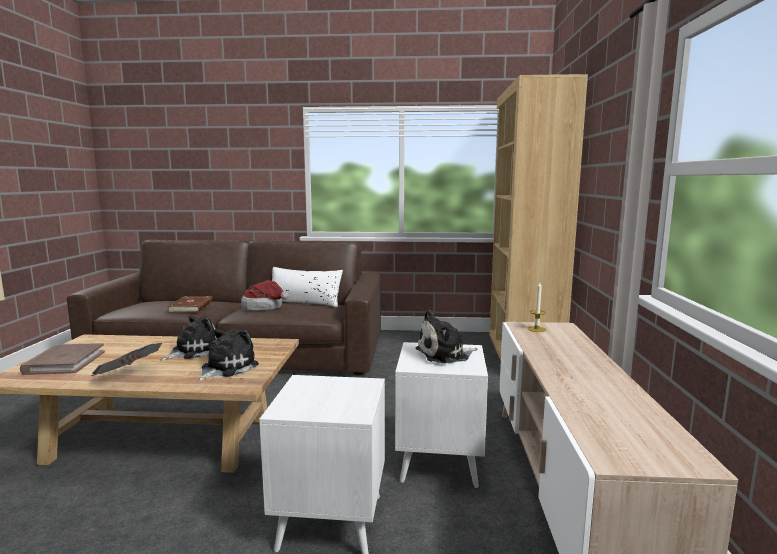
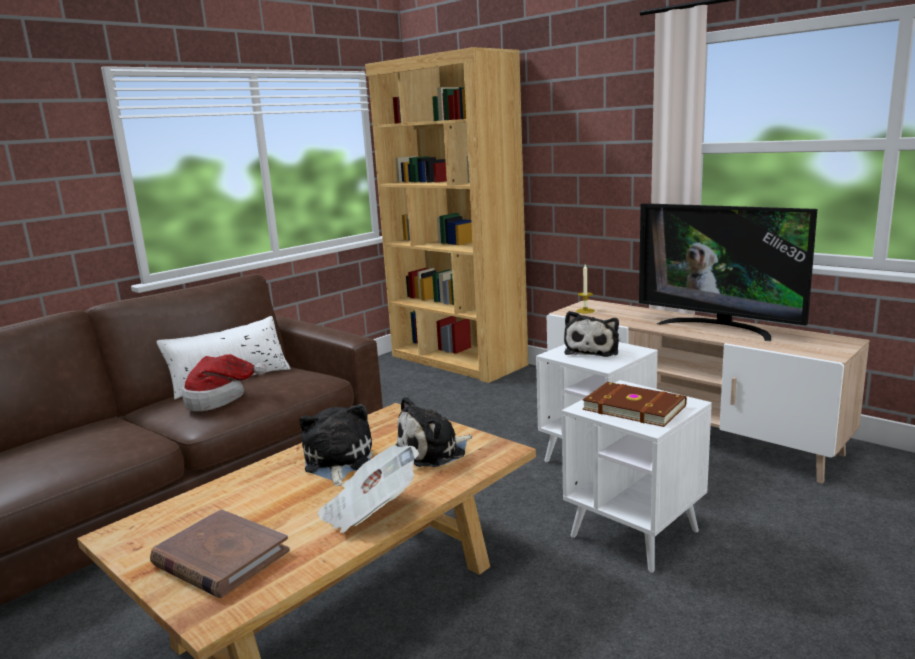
camera: 50 degrees left, 5 degrees up
(192, 306) = (98, 441): brown book -> brown book (634, 407)
(226, 368) = (434, 451): plush toy -> plush toy turned 105 degrees counterclockwise
(596, 384) = (719, 327): none -> television

